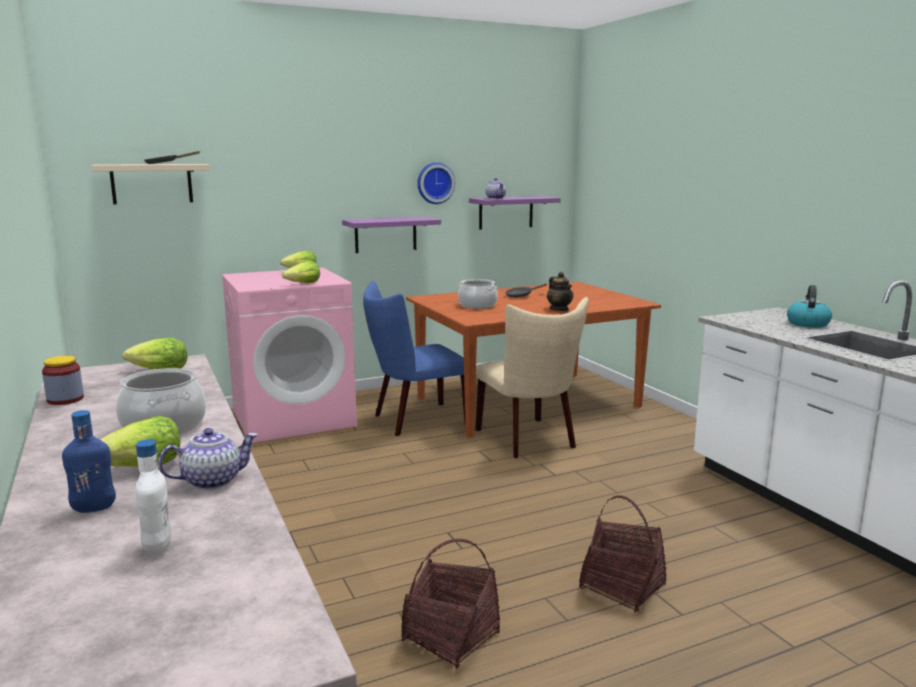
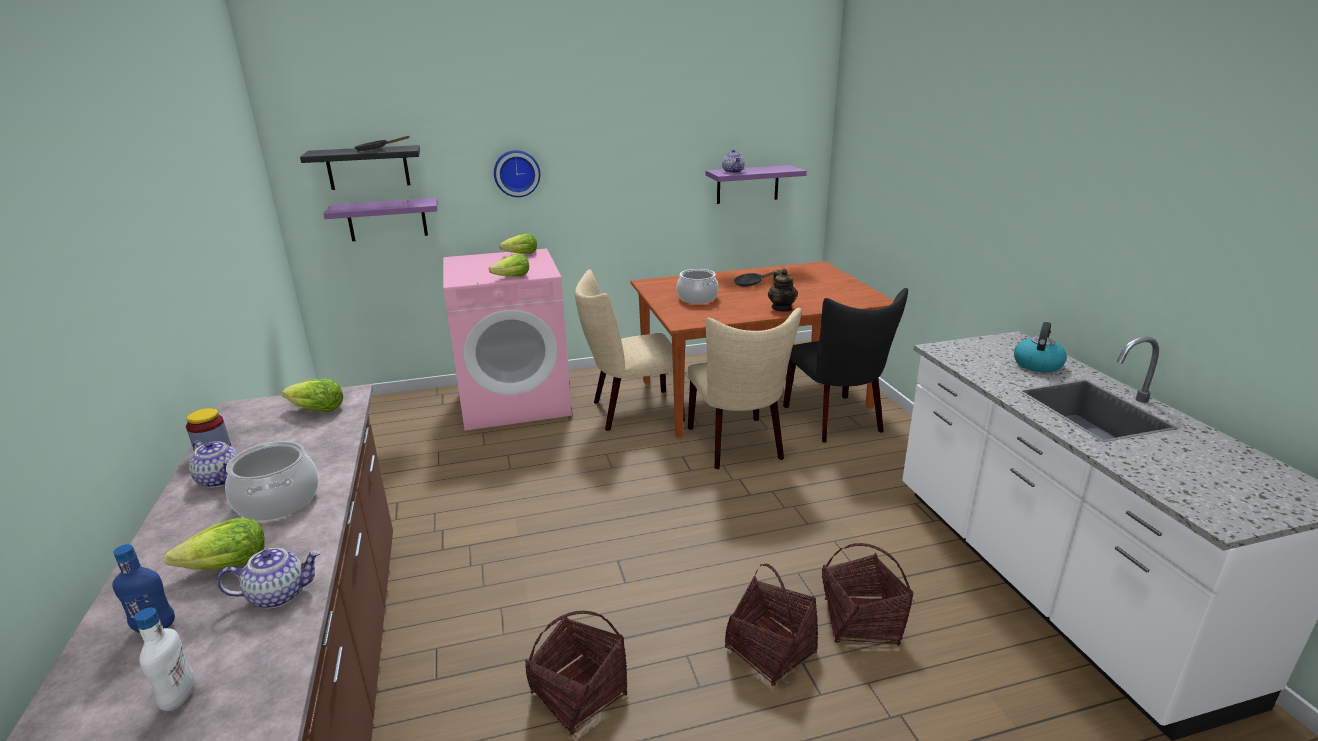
camera: 10 degrees right, 10 degrees up
(90, 416) = (221, 479): none -> teapot
(152, 183) = (368, 167): beige shelf -> black shelf
(385, 234) = (613, 212): purple shelf -> purple shelf (387, 219)
(415, 420) = (631, 411): blue chair -> beige chair
(434, 183) = (667, 155): wall clock -> wall clock (516, 173)
(613, 418) = (837, 421): none -> black chair
(696, 559) = (861, 622): none -> basket

